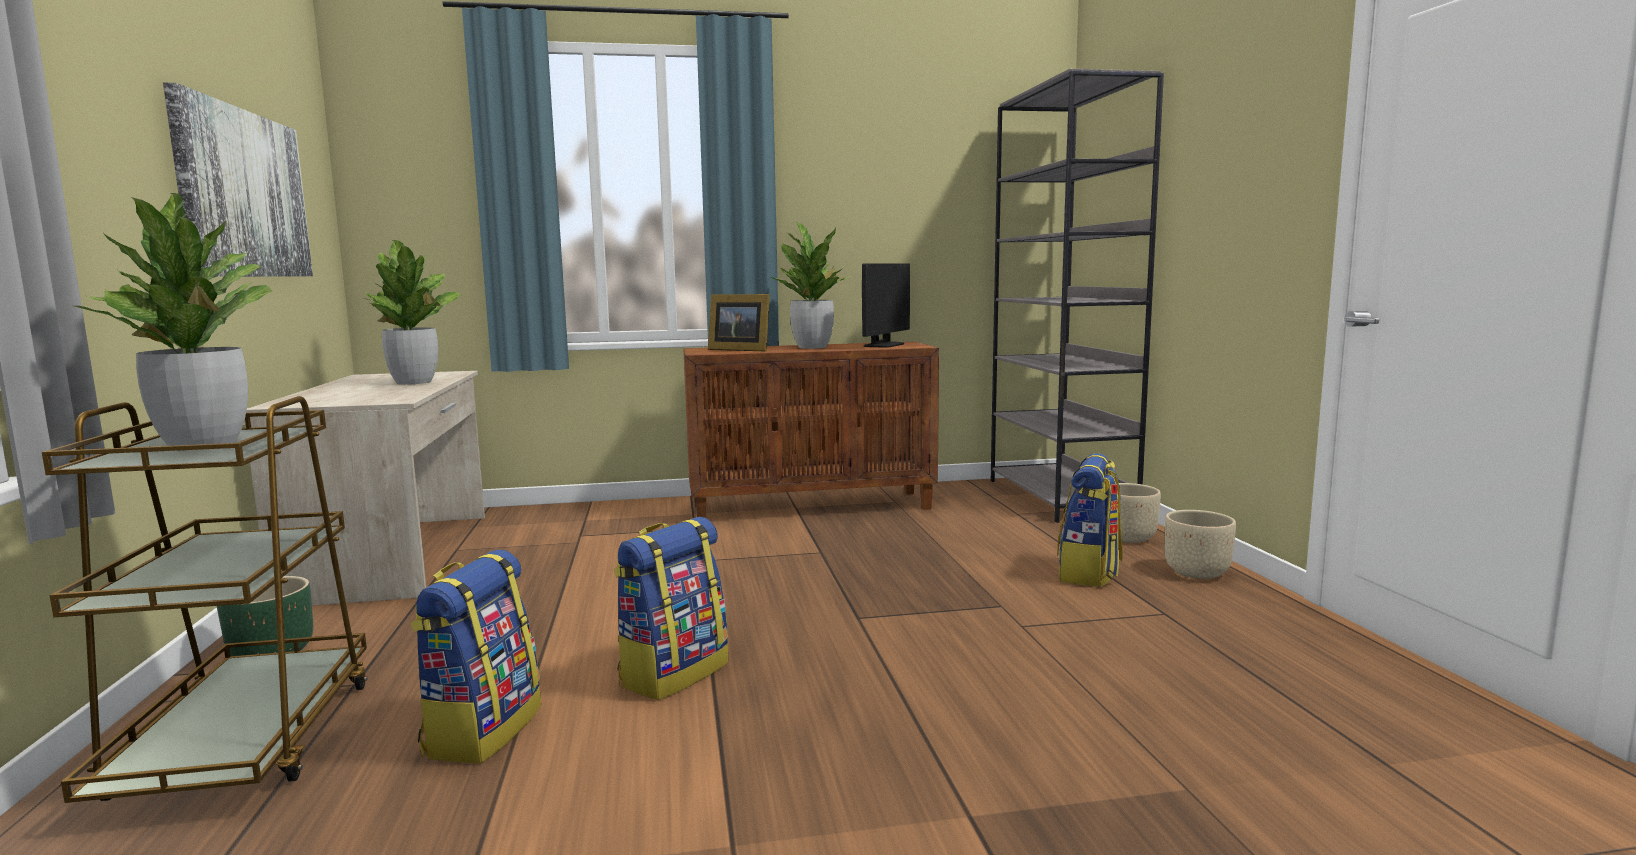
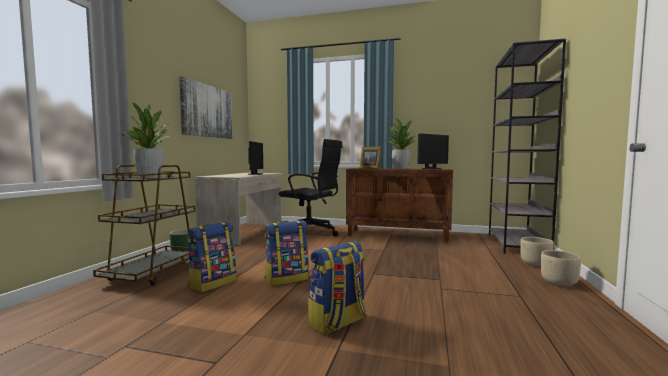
camera: 25 degrees right, 5 degrees down
(414, 382) = (255, 174): potted plant -> monitor
(595, 531) = (311, 233): none -> black office chair
(1089, 573) = (498, 274): backpack -> backpack (338, 323)

